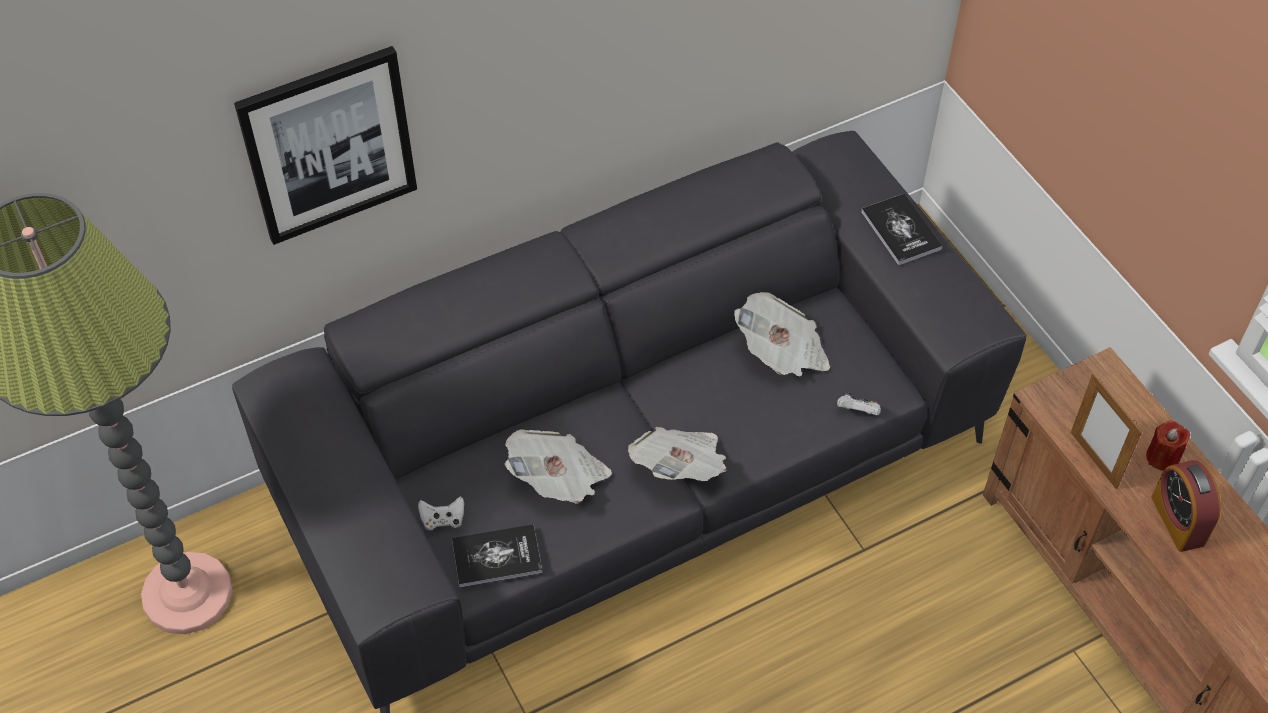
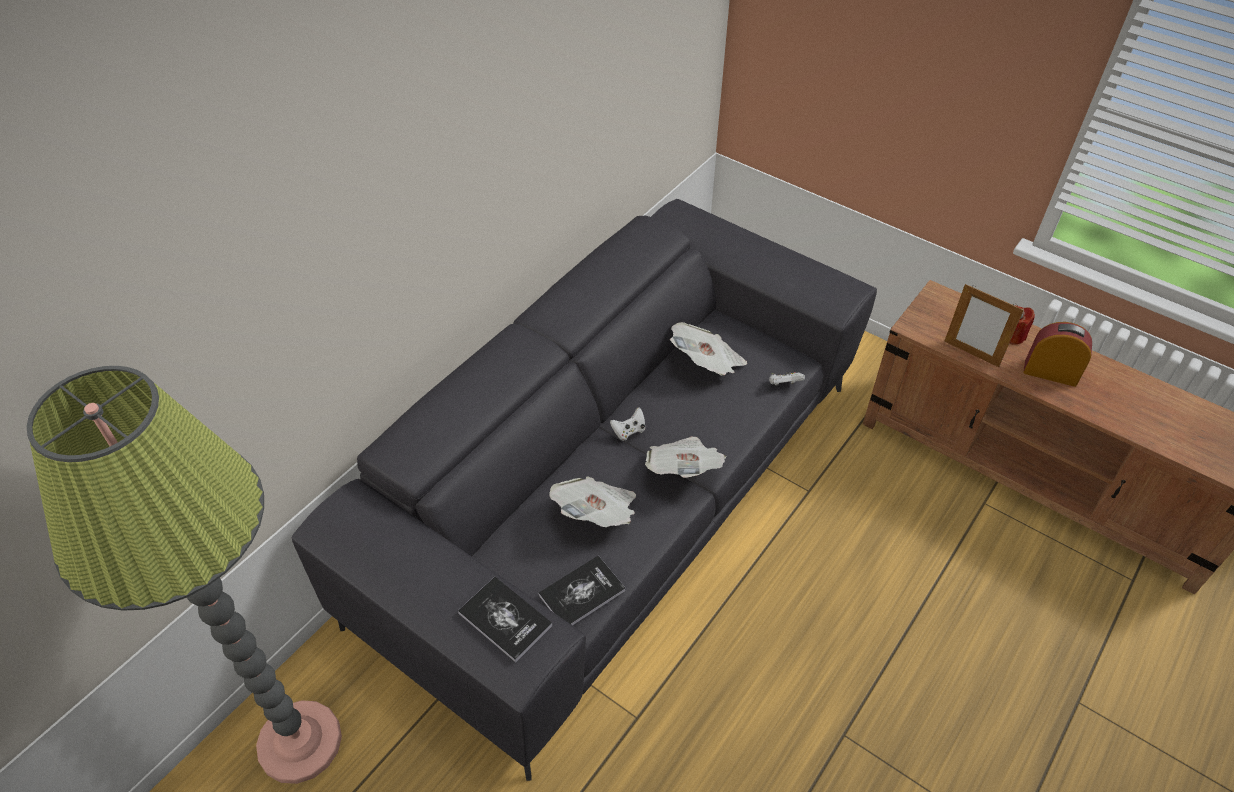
camera: 25 degrees left, 5 degrees down
(329, 145) = (333, 278): picture -> none
(443, 520) = (521, 582): white game controller -> white game controller (629, 431)
(901, 230) = (753, 248): book -> book (505, 619)
(1178, 520) = (1050, 372): alarm clock -> alarm clock turned 150 degrees clockwise

